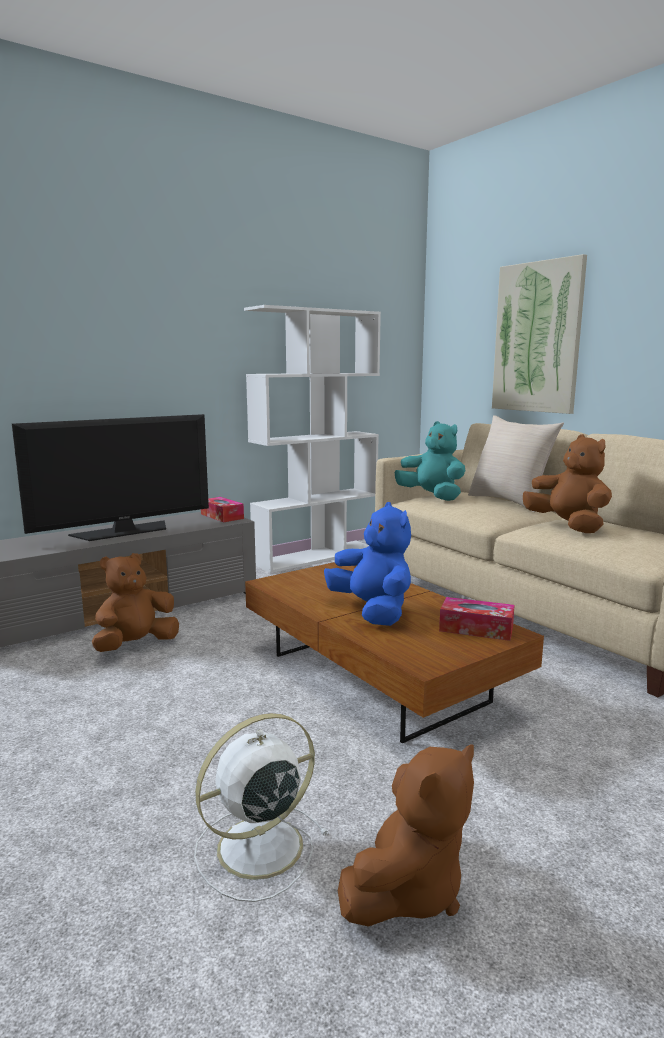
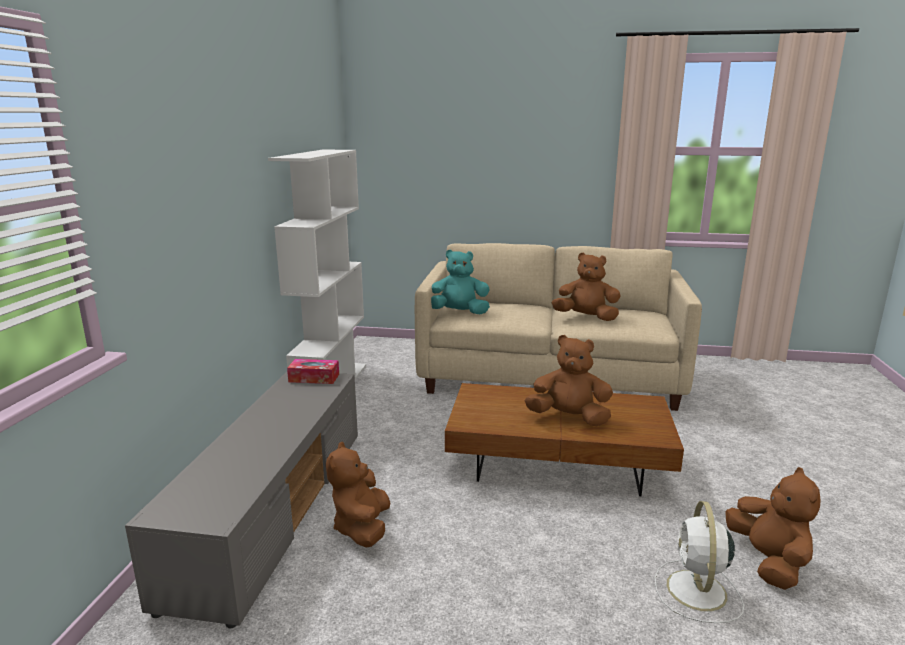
camera: 45 degrees left, 5 degrees up
(124, 531) = (272, 425): television -> none
(372, 611) = (569, 418): blue plush toy -> brown plush toy
(476, 628) = (634, 406): tissue box -> none
(509, 502) = (512, 304): beige pillow -> none
(537, 338) = (474, 169): picture -> none

